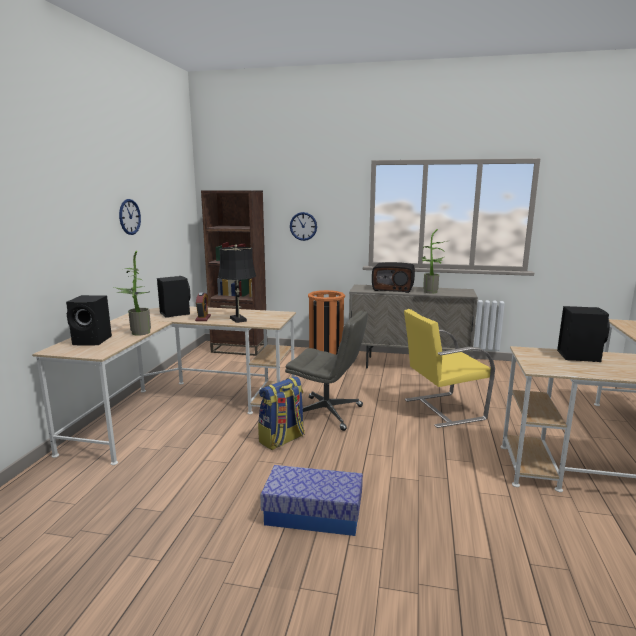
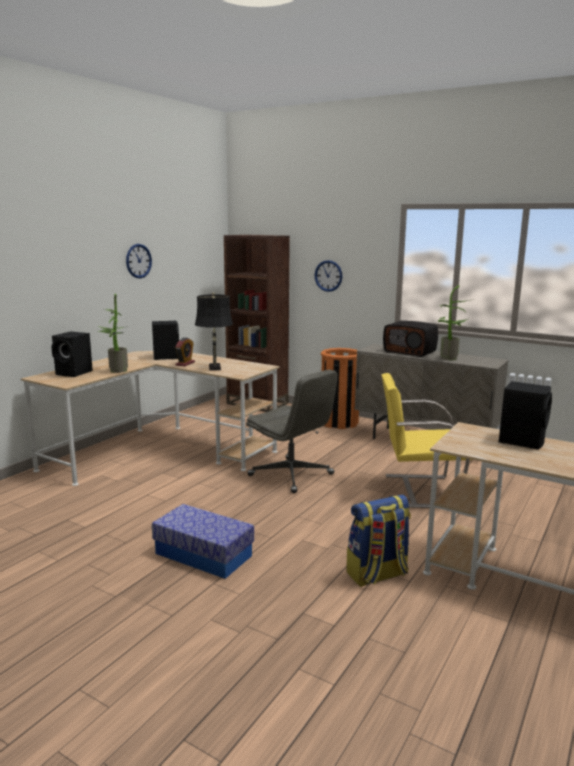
camera: 20 degrees right, 0 degrees up
(282, 440) = (228, 491): backpack -> backpack (377, 575)

